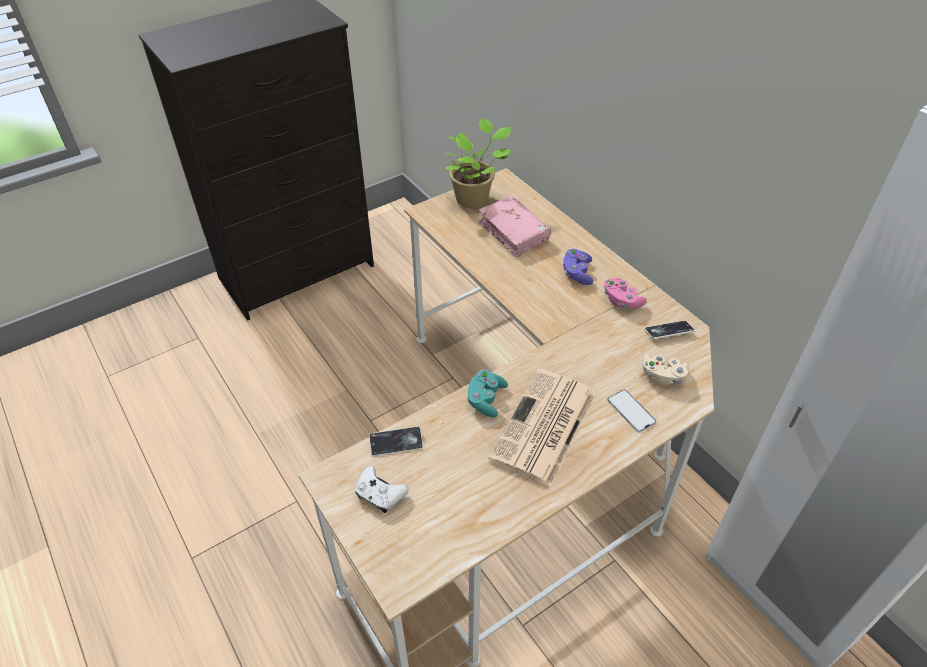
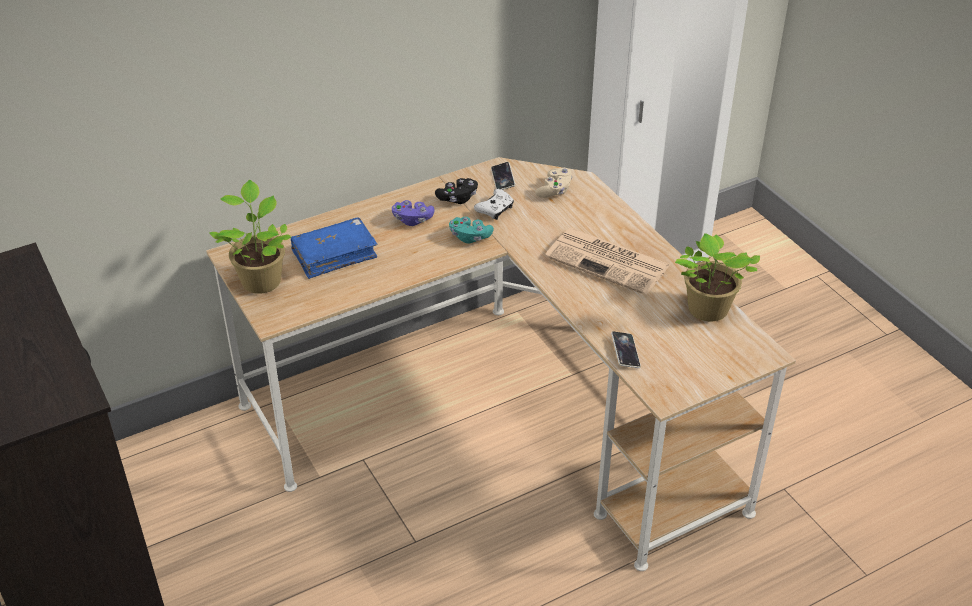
camera: 85 degrees left, 5 degrees down
(380, 495) = (682, 363): white game controller -> white game controller (495, 210)
(470, 522) = (706, 311): none -> potted plant
(486, 399) = (575, 293): turquoise game controller -> turquoise game controller (470, 237)
(514, 232) = (334, 255): pink book -> blue book
(621, 301) = (457, 198): pink game controller -> black game controller
(631, 411) = (592, 213): phone -> none

